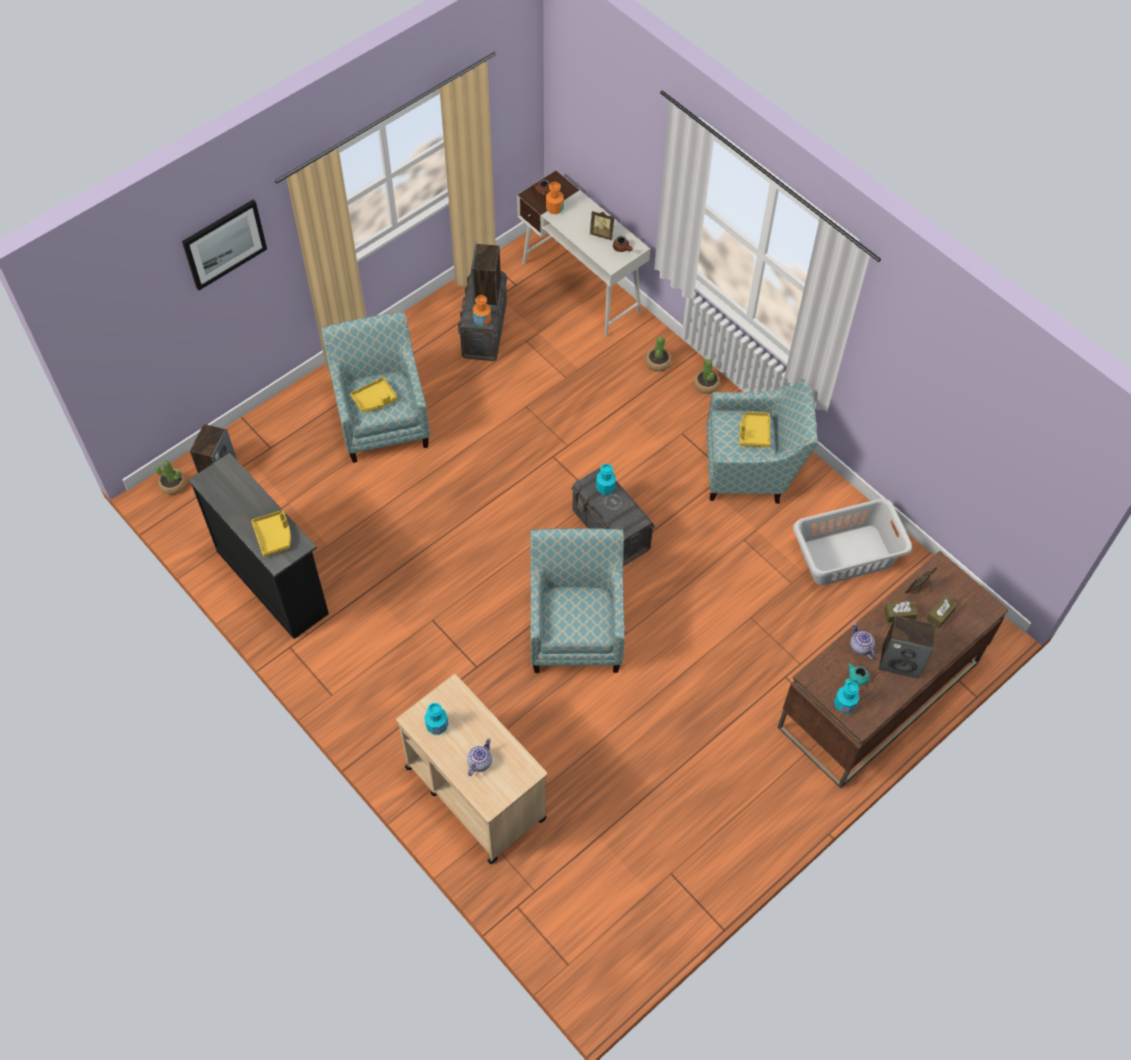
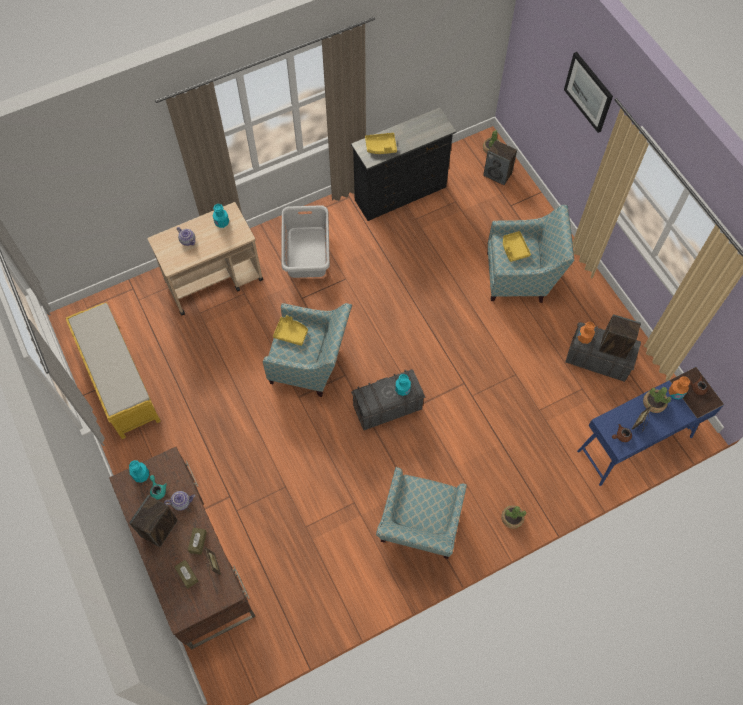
camera: 105 degrees right, 5 degrees up
(581, 288) = (634, 444): white desk -> blue desk
(658, 362) = (542, 485): potted plant -> potted plant (654, 403)
(671, 871) = (119, 380): none -> yellow bench
(753, 433) = (423, 511): yellow tray -> yellow tray (291, 333)
(845, 555) = (318, 578): grey laundry basket -> grey laundry basket (307, 252)

